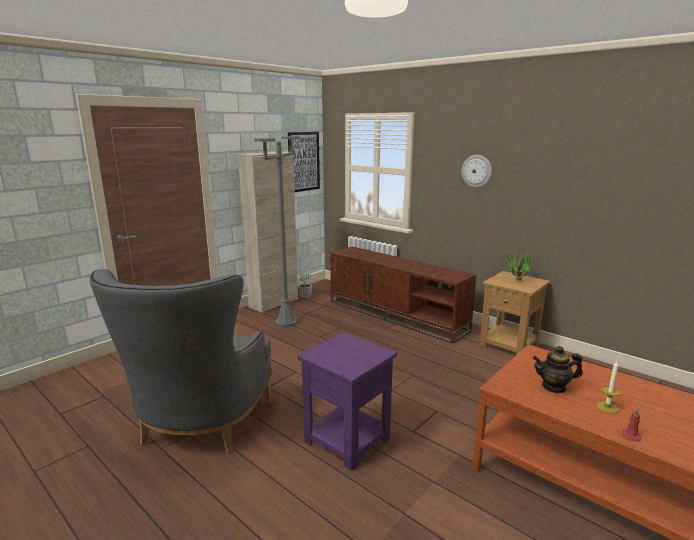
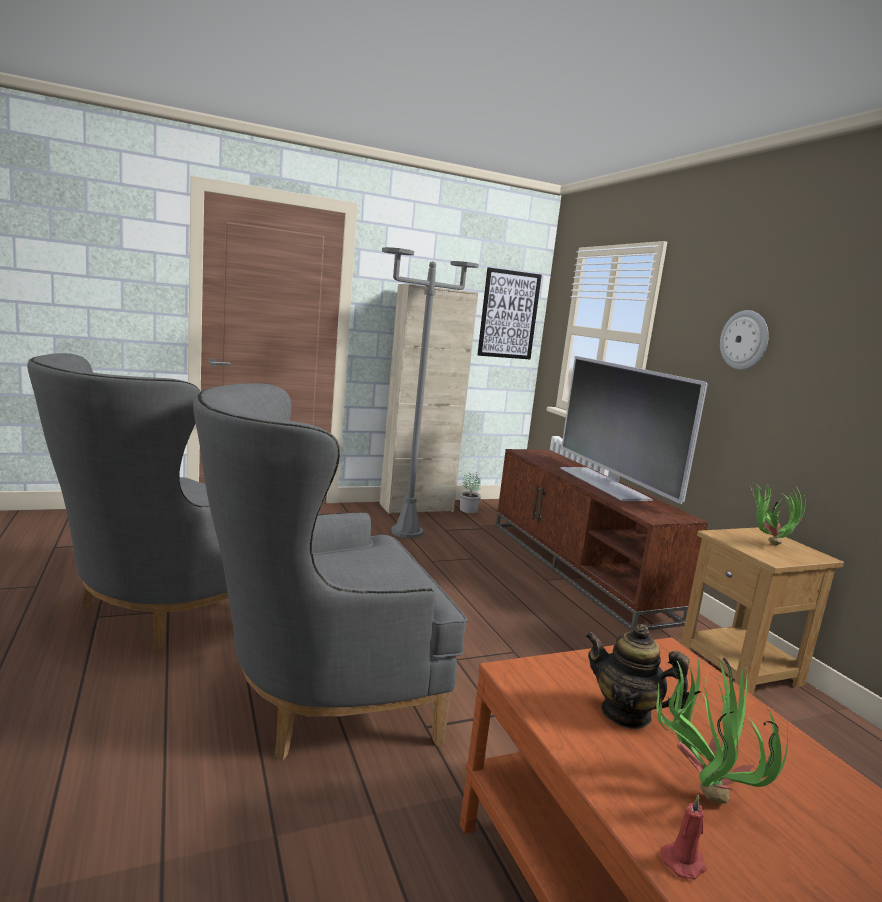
camera: 25 degrees right, 5 degrees down
(346, 440) = (315, 697): purple side table -> grey armchair
(407, 263) = (604, 483): none -> television
(607, 407) = (699, 790): candle -> potted plant

